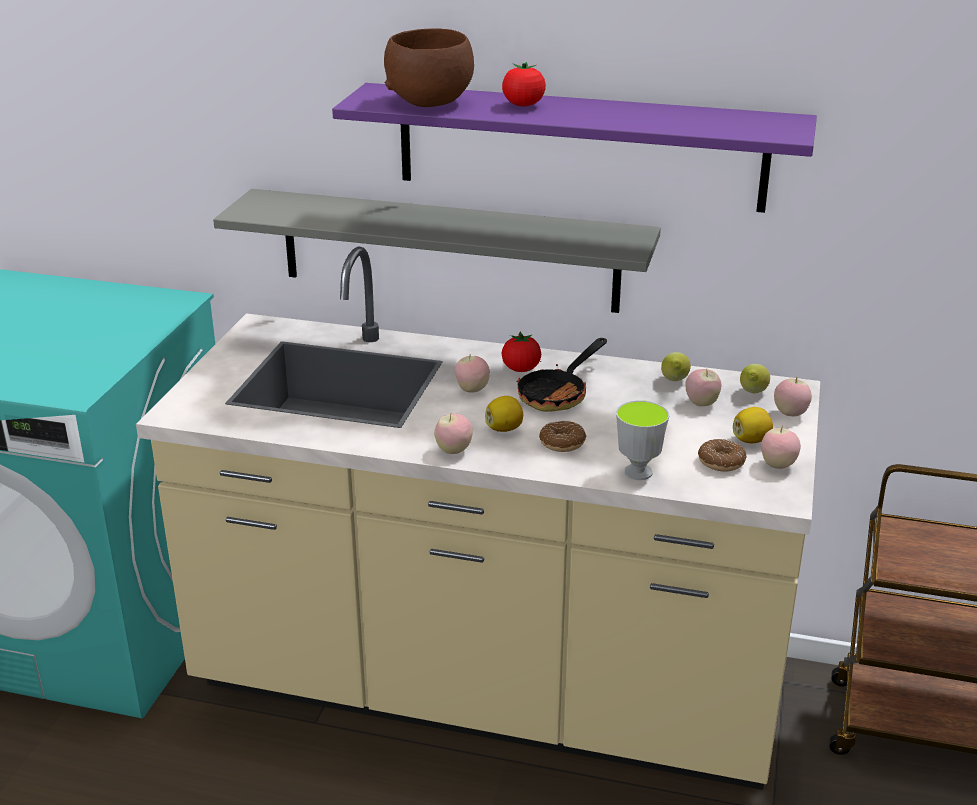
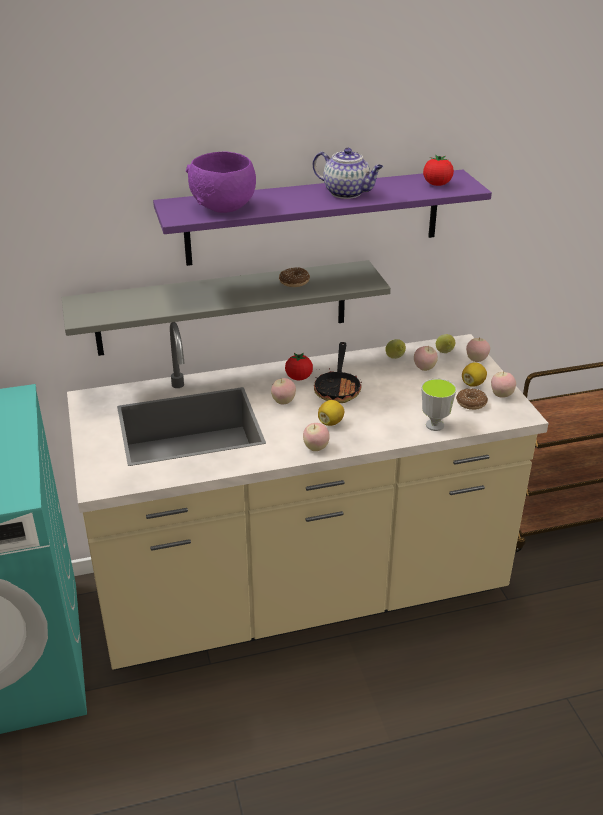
camera: 30 degrees left, 5 degrees up
(431, 102) = (224, 207): brown bowl -> purple bowl
(523, 105) = (288, 197): tomato -> tomato (437, 184)
(562, 443) = (374, 420): donut -> donut (294, 282)
(606, 113) = (347, 193): none -> teapot

